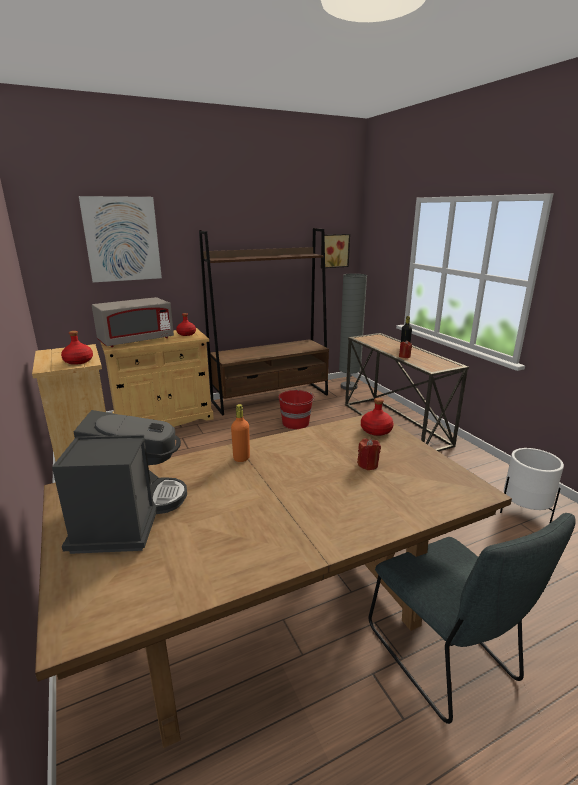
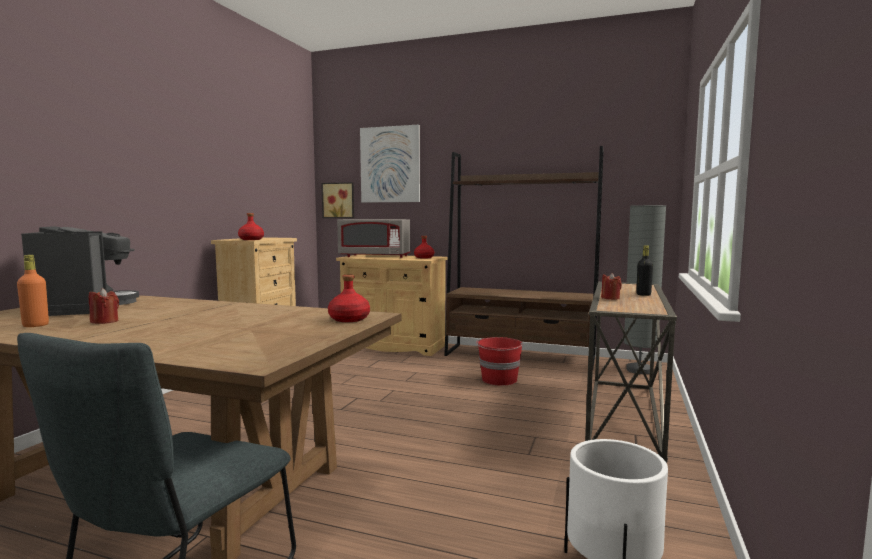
camera: 45 degrees right, 15 degrees down
(127, 516) = (82, 308): coffee machine -> coffee machine turned 60 degrees counterclockwise
(241, 458) = (211, 307): orange bottle -> orange bottle (35, 325)
(334, 251) = (636, 178): picture -> picture (339, 200)
(368, 465) = (258, 328): red candle -> red candle (104, 321)

